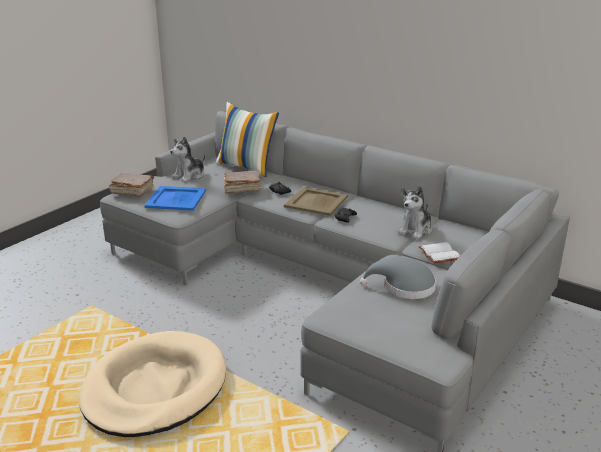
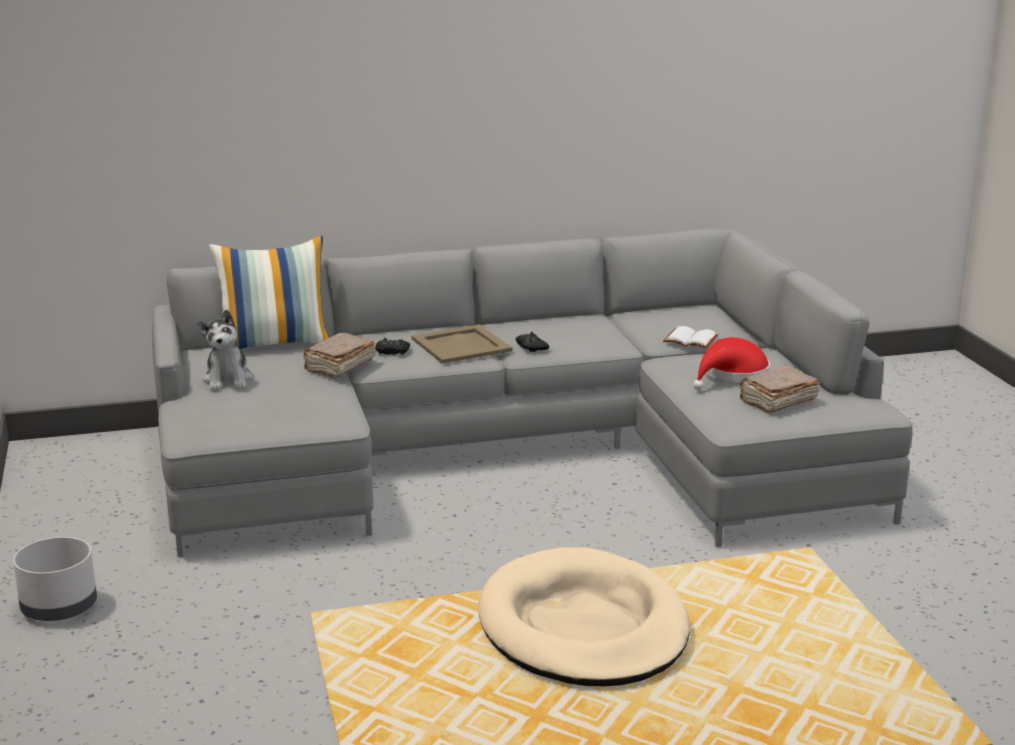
camera: 50 degrees left, 5 degrees down
(42, 251) = (58, 608): none -> grey planter
(132, 191) = (203, 425): brown book -> brown book (777, 401)
(175, 199) = (290, 408): blue tray -> none
(404, 287) = (732, 375): grey hat -> red hat
(415, 230) = (618, 331): plush toy -> none

